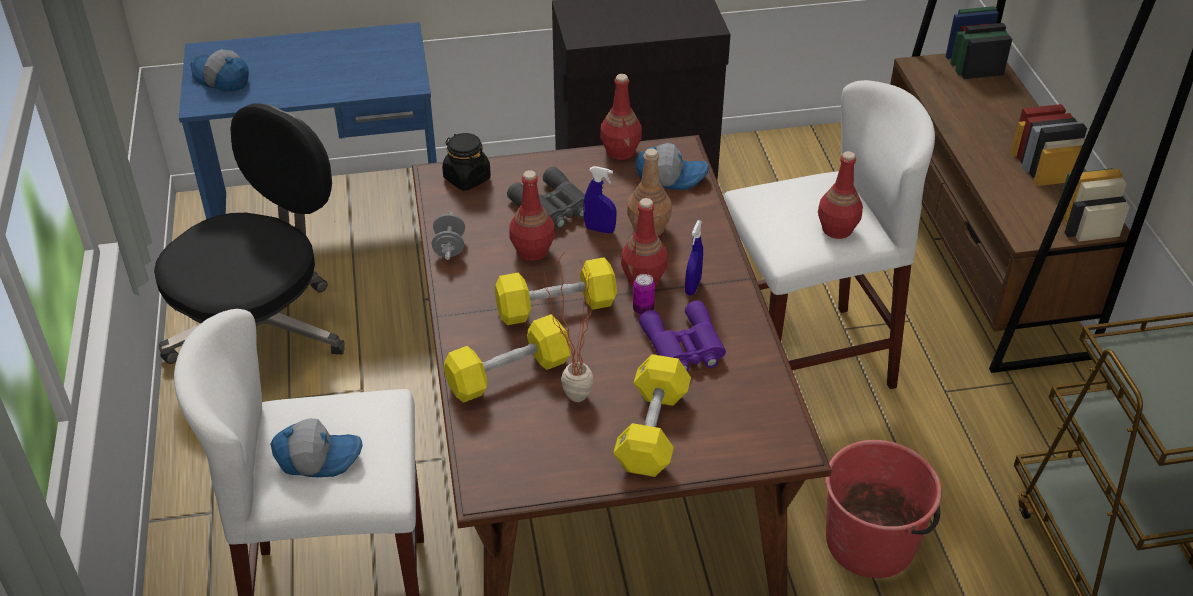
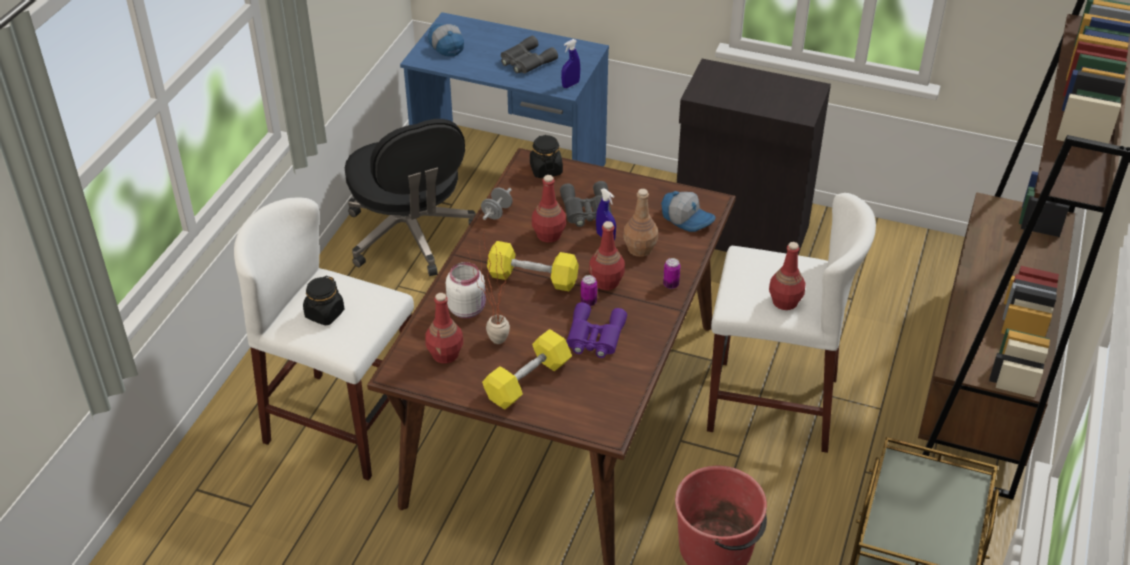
camera: 30 degrees right, 0 degrees up
(262, 334) = (410, 236): black office chair -> black office chair turned 90 degrees clockwise
(318, 457) = (324, 314): cap -> black jar
(336, 68) = (526, 61): none -> grey binoculars
(508, 374) = (467, 308): yellow dumbbell -> white jar
(621, 151) = (667, 188): red bottle -> red bottle (446, 354)
(693, 286) = (635, 300): blue spray bottle -> blue spray bottle (570, 84)
(716, 254) = (671, 284): none -> can

